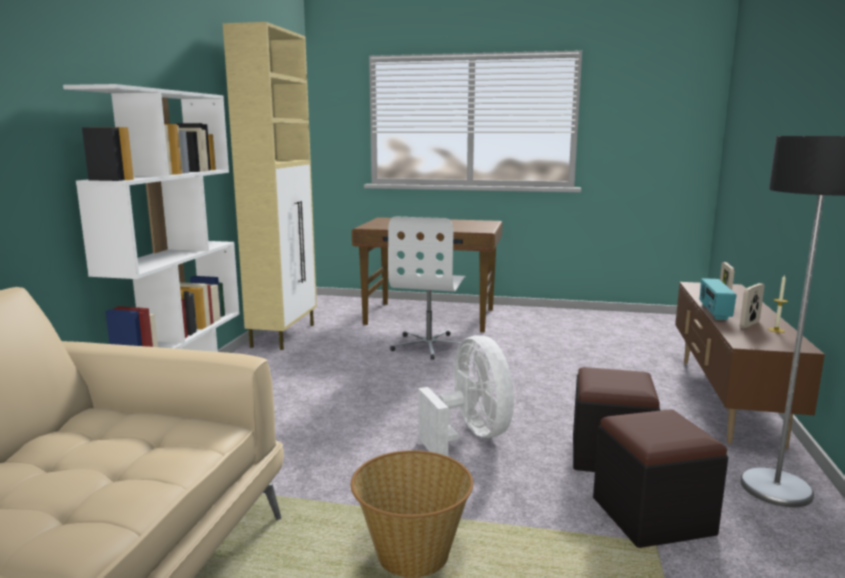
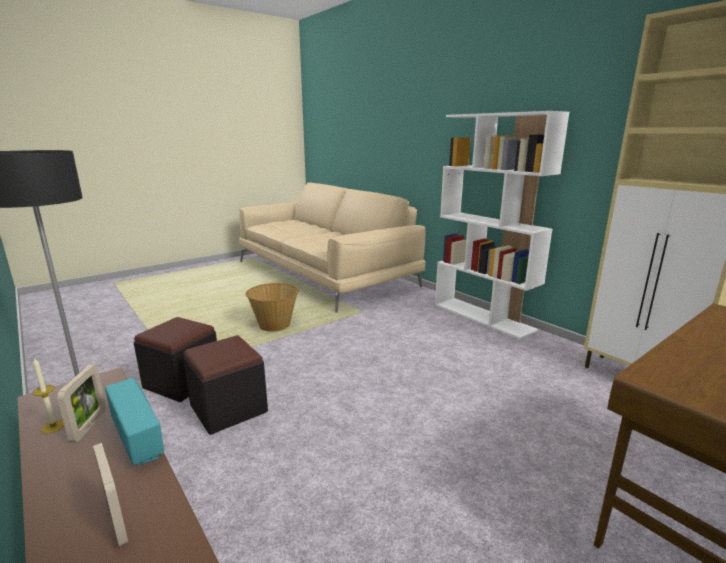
camera: 130 degrees right, 5 degrees up
(429, 346) = (547, 452): white office chair -> none
(470, 436) = (329, 375): white fan -> none

